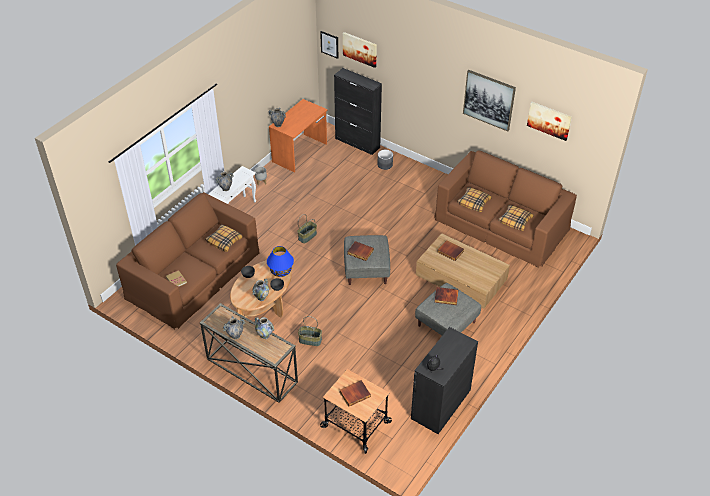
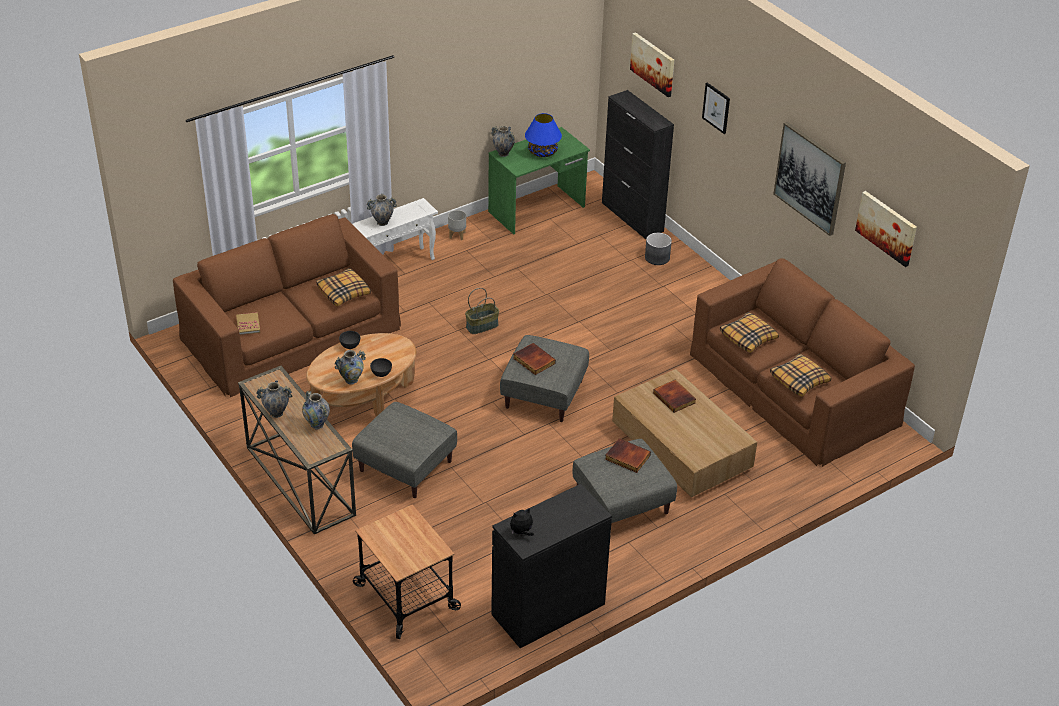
camera: 20 degrees right, 5 degrees down
(281, 271) = (400, 353): blue table lamp -> blue table lamp (542, 152)
(300, 153) = (537, 210): orange desk -> green desk
(310, 340) = (406, 466): basket -> grey ottoman
(329, 44) = (616, 49): picture -> picture (716, 108)
(354, 393) = (403, 540): book -> none

